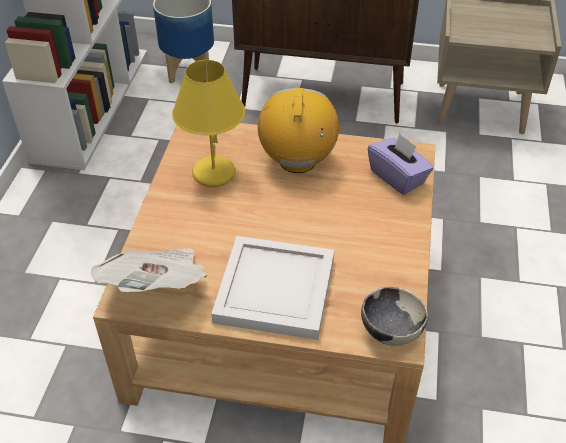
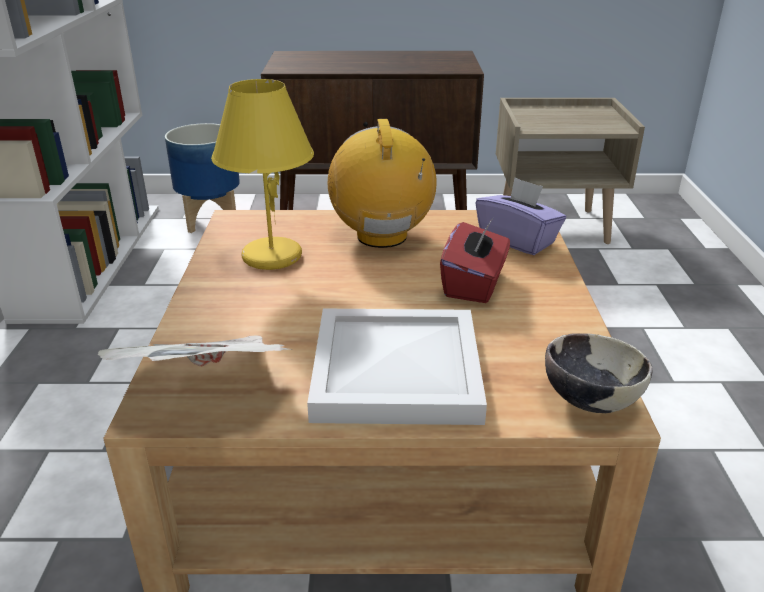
camera: 10 degrees left, 15 degrees down
(350, 219) = (474, 284): none -> red tissue box

